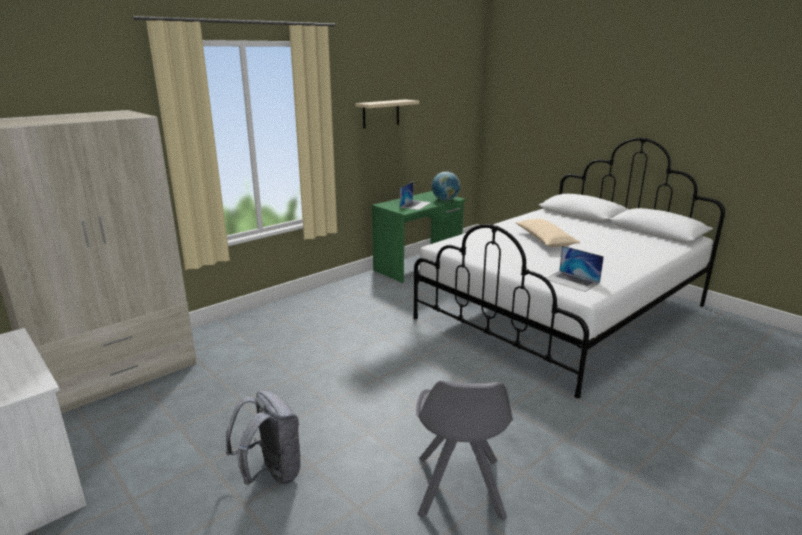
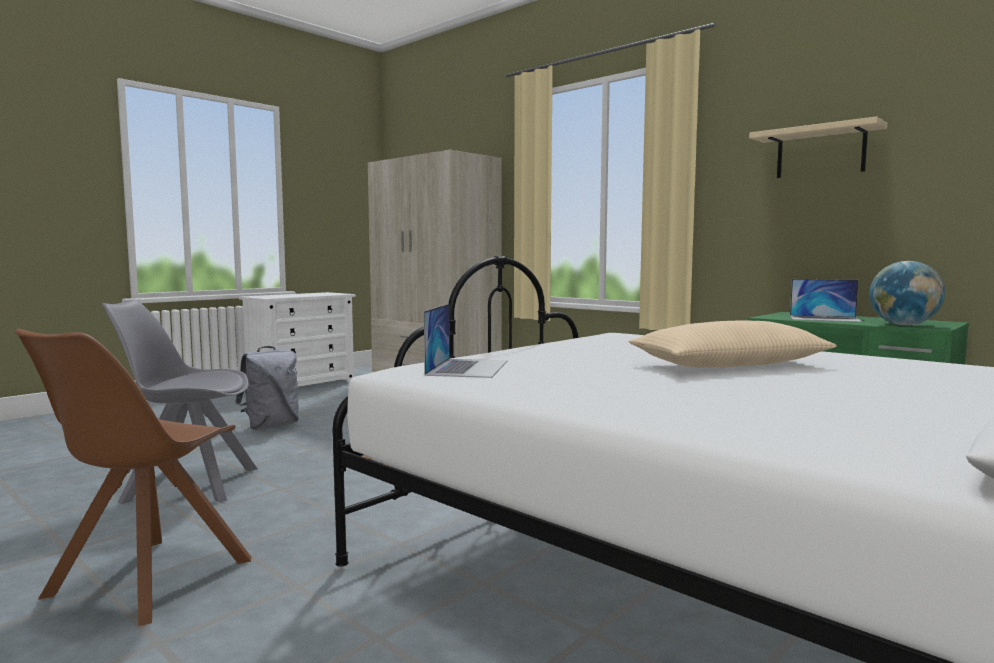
camera: 85 degrees right, 15 degrees down
(572, 281) = (468, 368): laptop -> laptop turned 150 degrees clockwise
(615, 463) = (146, 581): none -> brown chair

